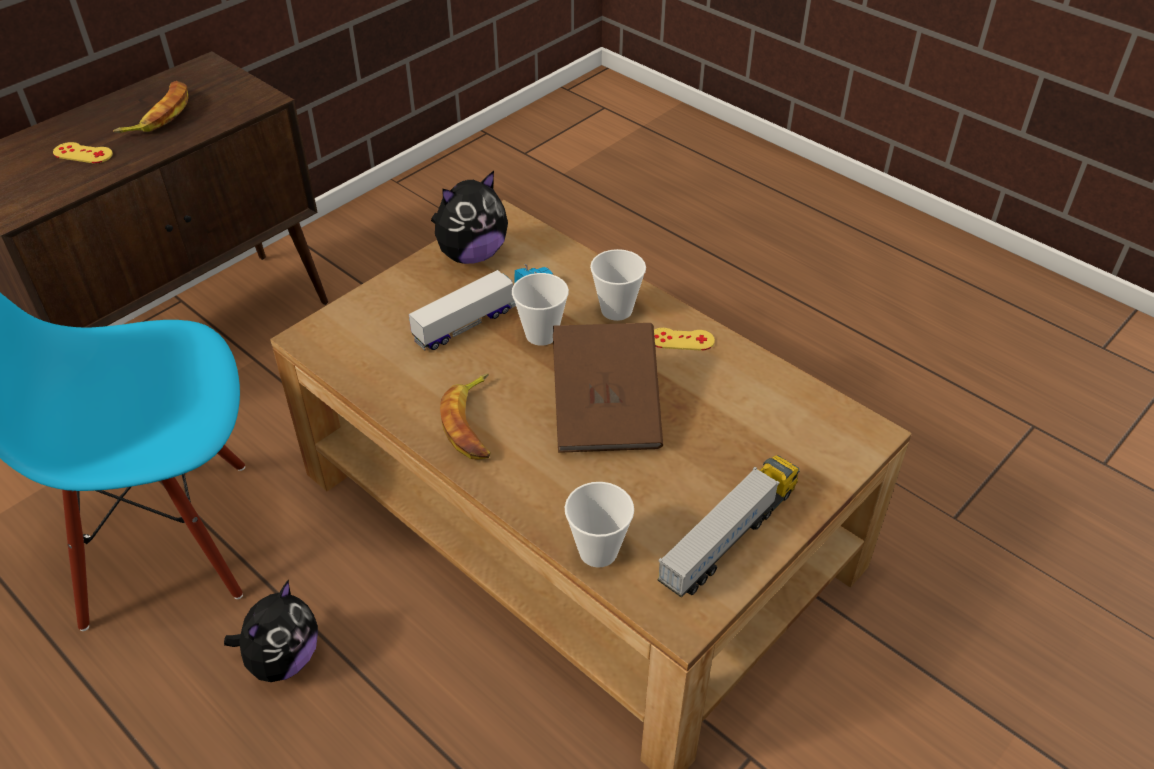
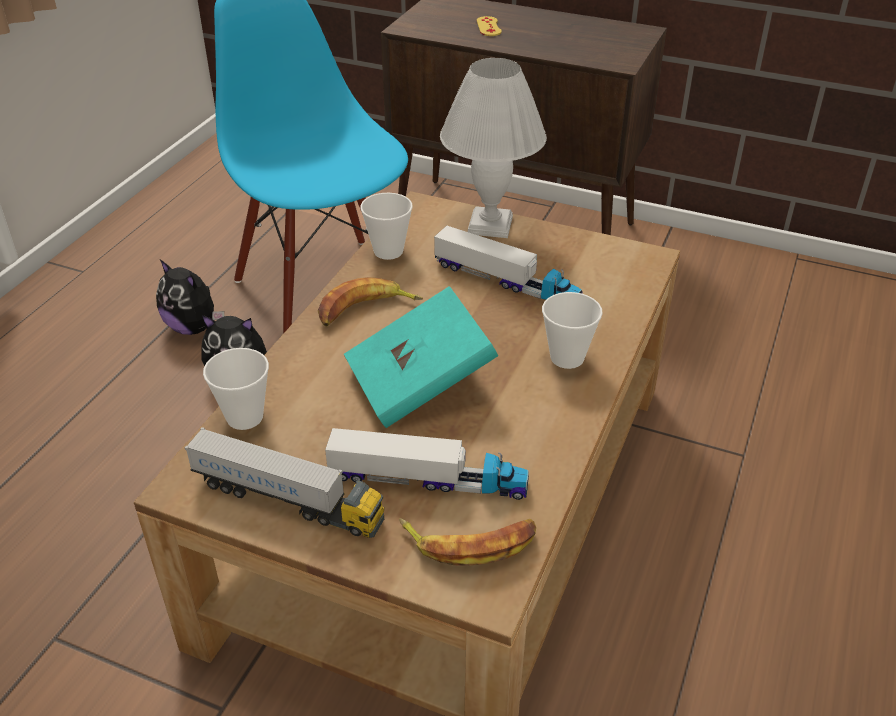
camera: 70 degrees right, 5 degrees down
(159, 115) = (559, 35): banana -> banana (470, 542)
(383, 297) = (491, 225): none -> white table lamp
(471, 254) = (582, 253): plush toy -> plush toy (194, 327)
(541, 334) = (500, 319): cup -> cup (388, 251)
(606, 411) = (420, 383): brown book -> turquoise book
(681, 339) = (552, 412): yellow game controller -> none
(735, 436) = (428, 480): none -> toy truck

